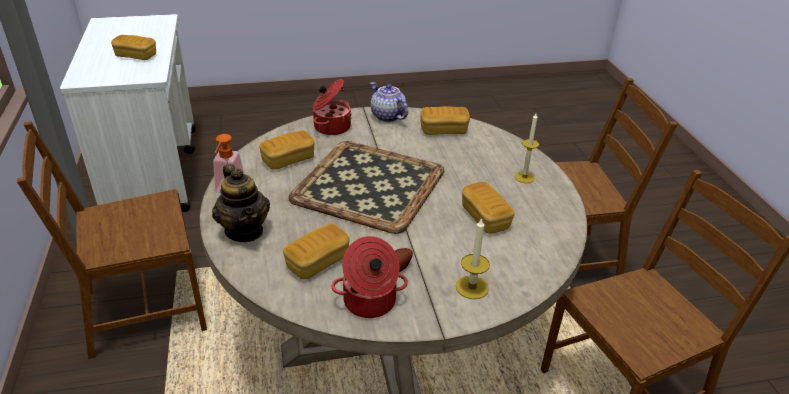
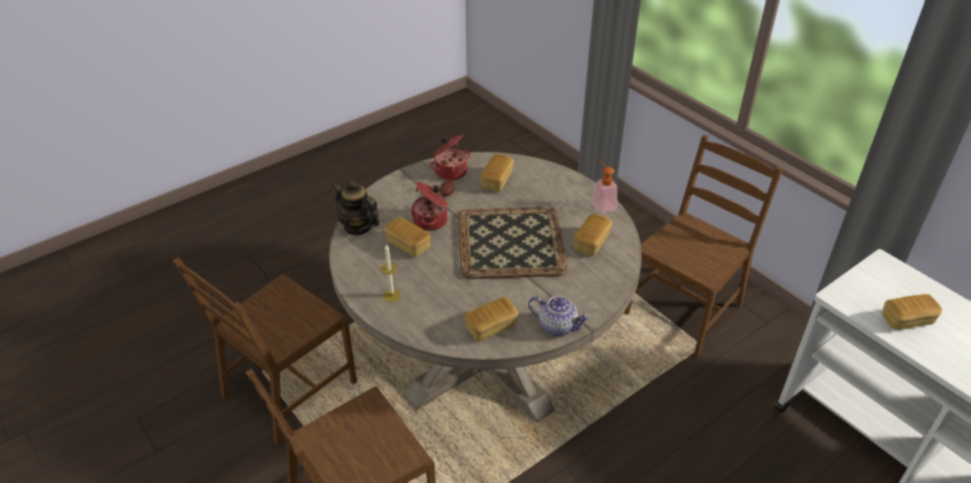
camera: 155 degrees right, 5 degrees up
(245, 231) = (559, 183): teapot -> teapot (358, 226)
(331, 126) = (595, 291): cooking pot -> cooking pot (431, 221)
(472, 287) = (396, 197): candle -> none

